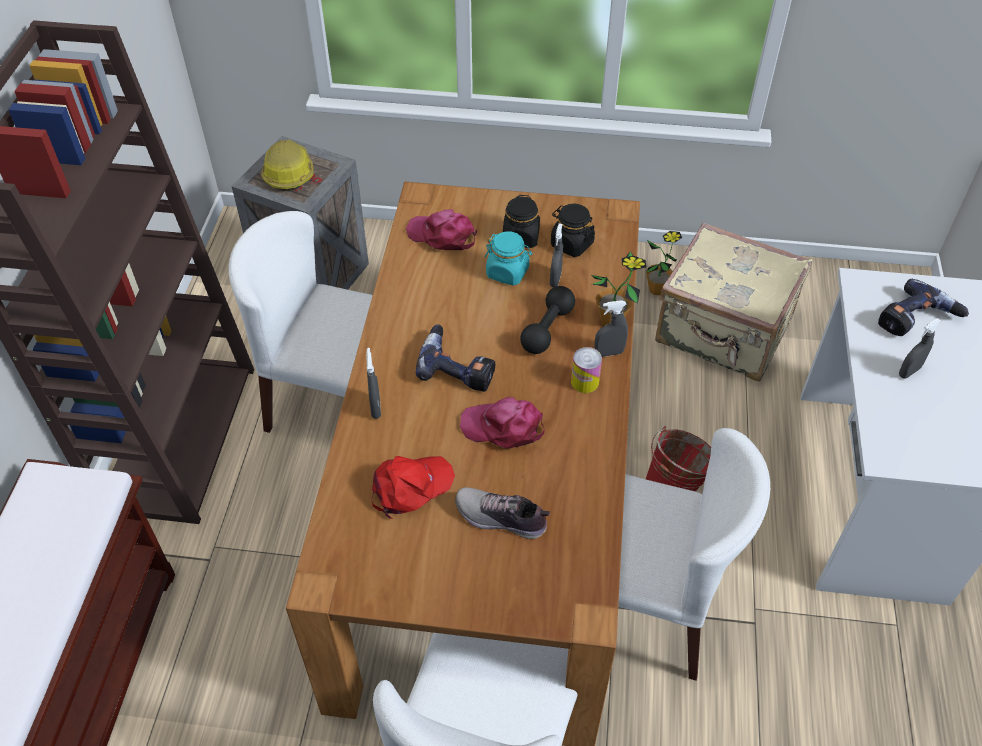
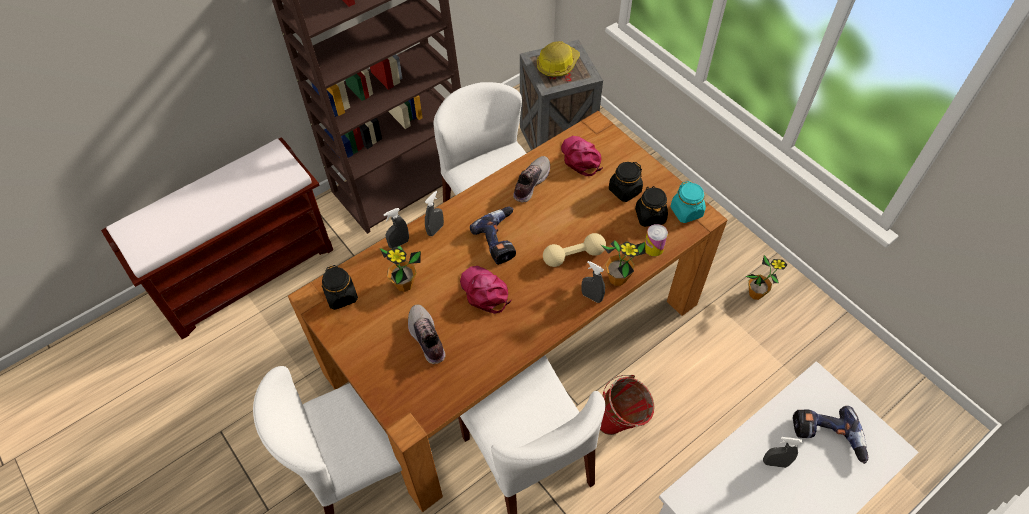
camera: 45 degrees right, 5 degrees up
(353, 555) = (341, 296): none -> black jar
(410, 487) = (404, 285): red cap -> potted plant
(420, 293) = (530, 183): none -> shoe
(508, 272) = (591, 206): turquoise jar -> turquoise jar (686, 212)
(547, 329) = (573, 256): black dumbbell -> beige dumbbell
(555, 279) = (614, 230): grey spray bottle -> grey spray bottle (399, 243)
(585, 382) = (557, 302): can -> can (653, 248)
(723, 332) = (768, 354): beige suitcase -> none

